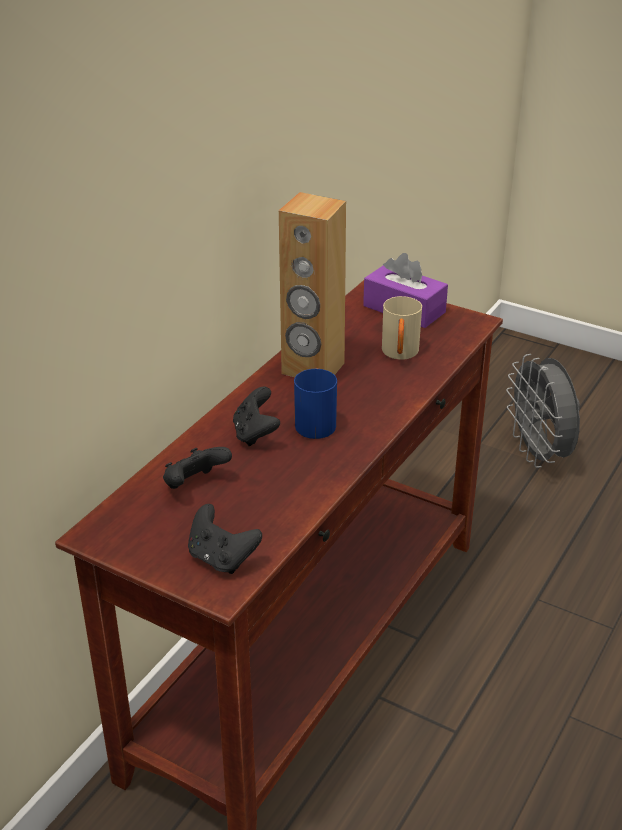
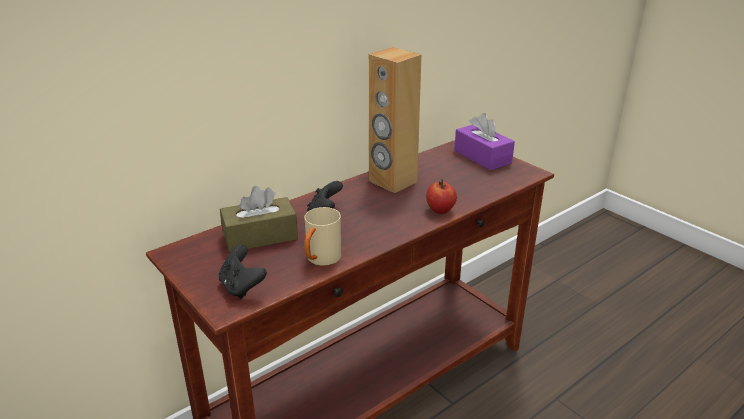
camera: 20 degrees right, 5 degrees down
(195, 485) = (260, 236): black game controller -> brown tissue box
(315, 422) = (371, 214): blue mug -> none
(397, 399) = (440, 210): none -> apple
(400, 355) = (461, 183): beige mug -> beige mug (320, 260)
(539, 455) = (600, 297): grey fan -> none

